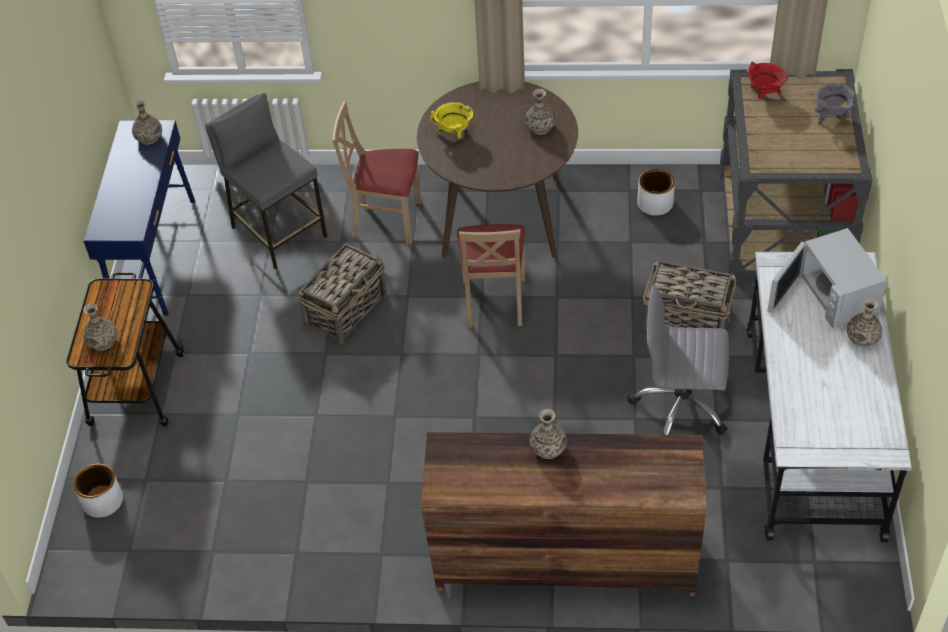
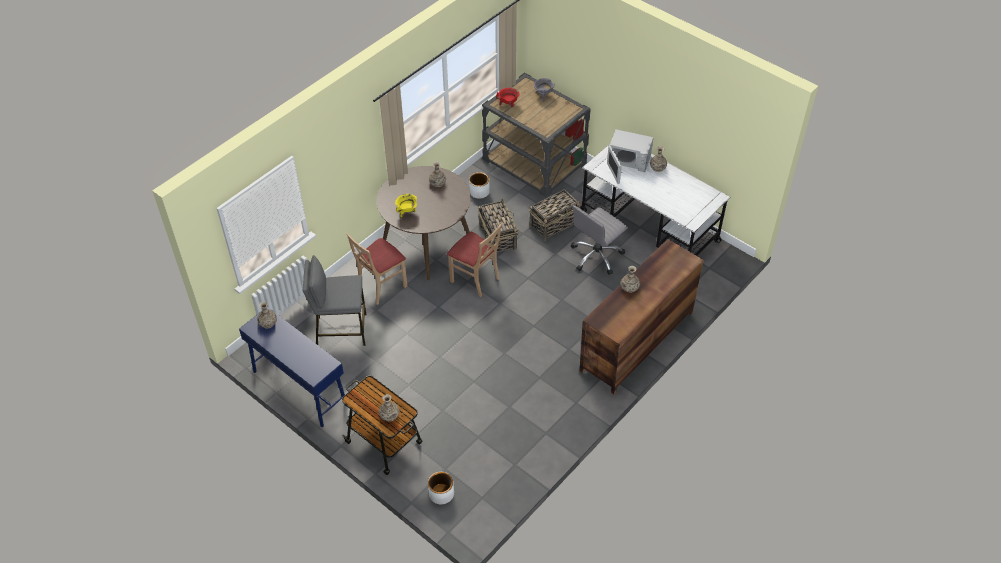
camera: 55 degrees left, 0 degrees up
(347, 309) = (421, 333): basket -> basket (497, 236)

